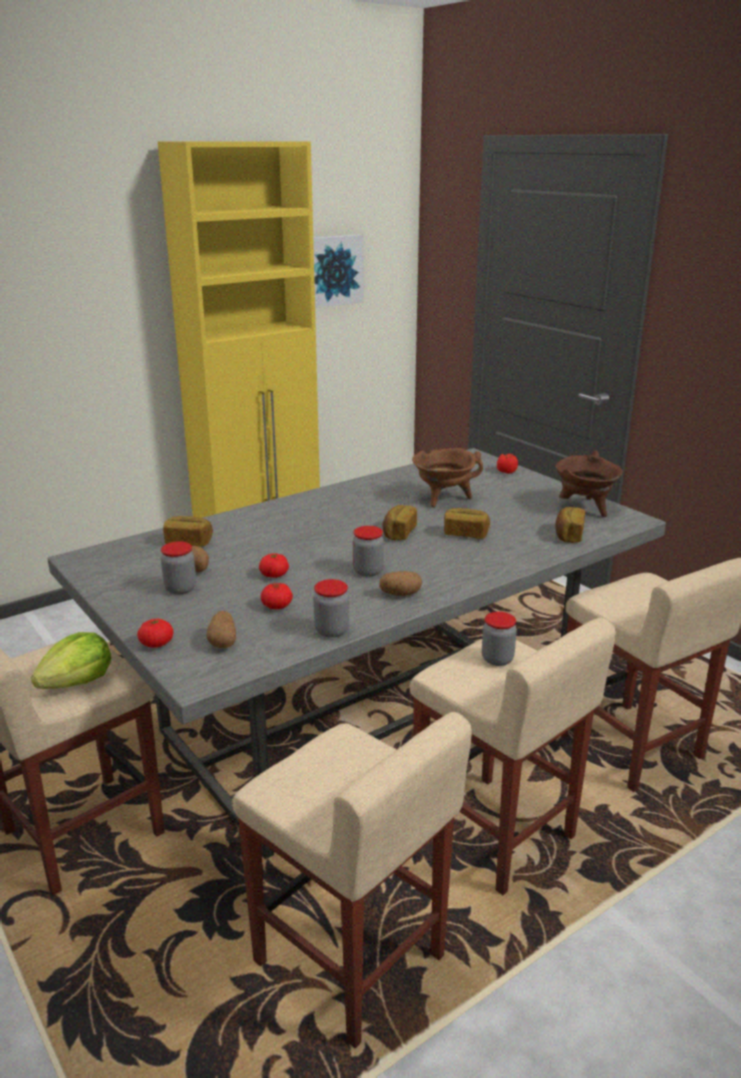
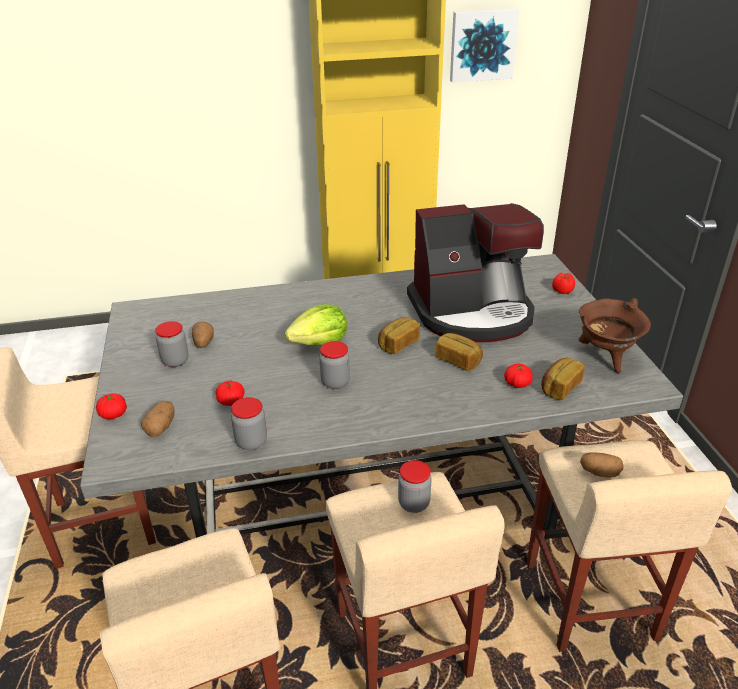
camera: 25 degrees right, 10 degrees up
(78, 682) = (78, 421): lettuce -> lettuce (320, 342)
(189, 542) = (221, 312): bread -> none
(274, 575) = (256, 365): tomato -> tomato (517, 383)
(400, 594) = (341, 417): potato -> potato (599, 473)
(444, 499) = (472, 312): brown cooking pot -> coffee machine

